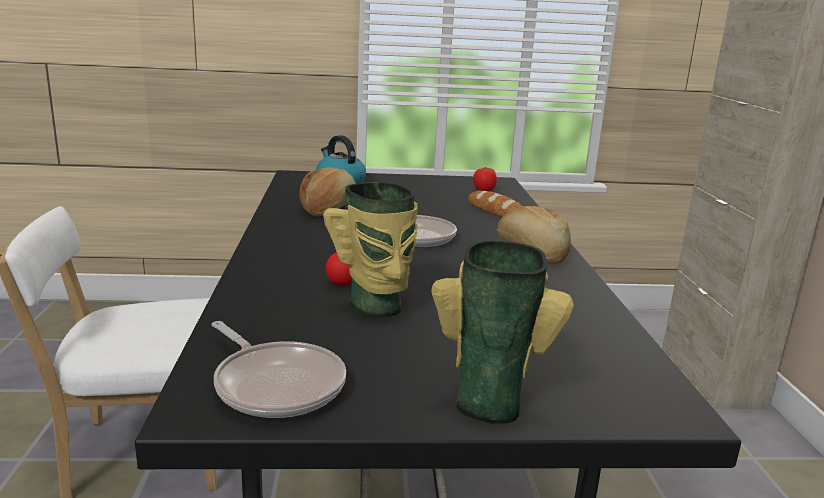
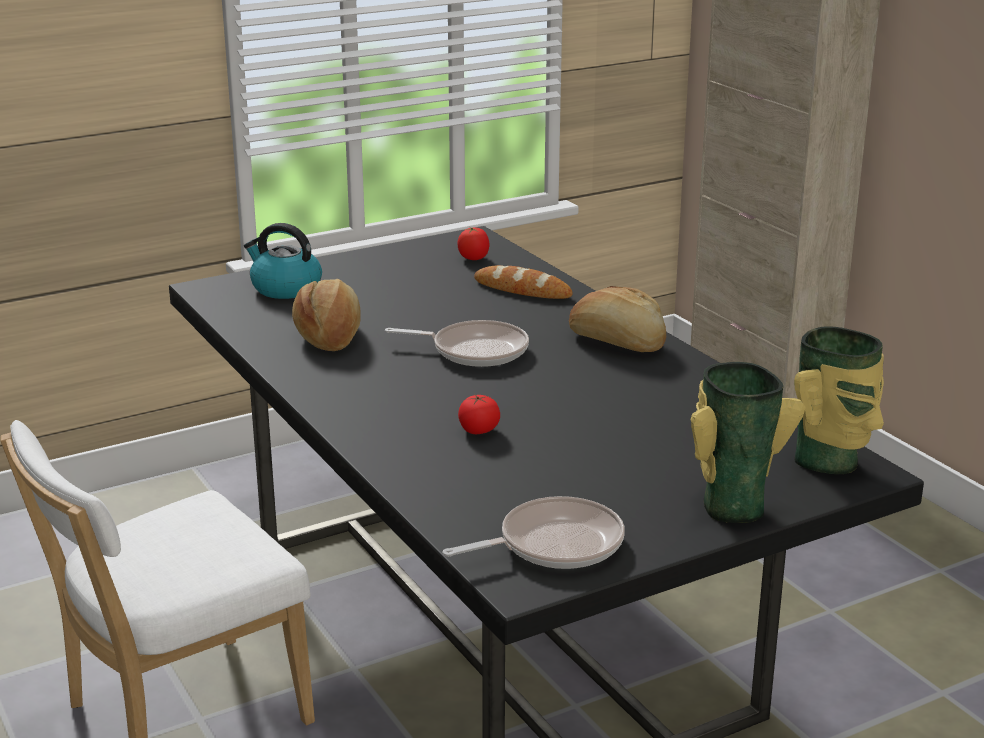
camera: 25 degrees left, 5 degrees up
(276, 384) = (553, 544): frying pan -> frying pan turned 45 degrees counterclockwise
(377, 307) = (545, 448): vase -> vase (830, 462)

